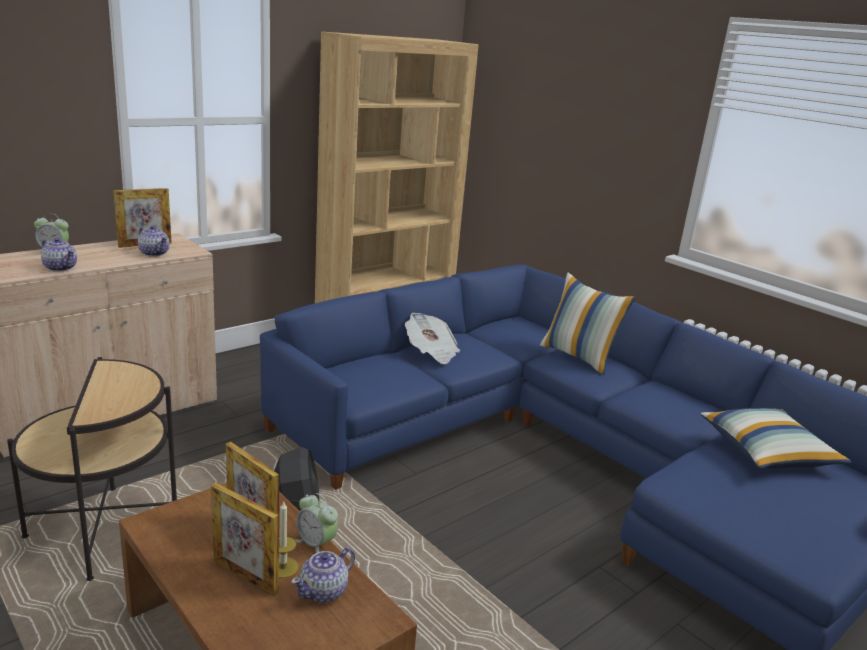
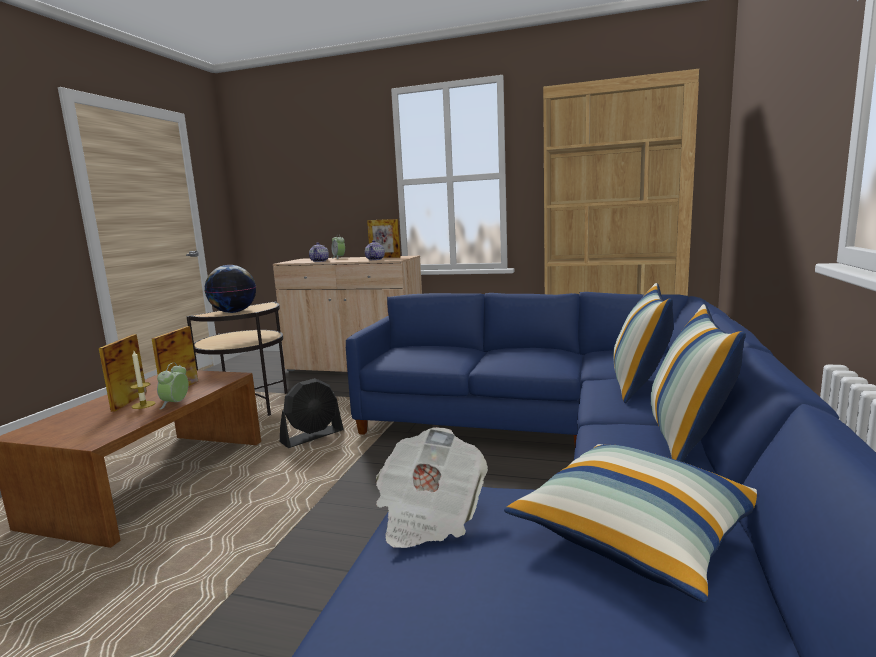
camera: 60 degrees right, 10 degrees down
(126, 397) = (234, 312): none -> globe
(324, 591) = (120, 419): teapot -> none
(431, 352) = (501, 352): newspaper -> newspaper (429, 514)
(670, 389) = (687, 438): none -> pillow

